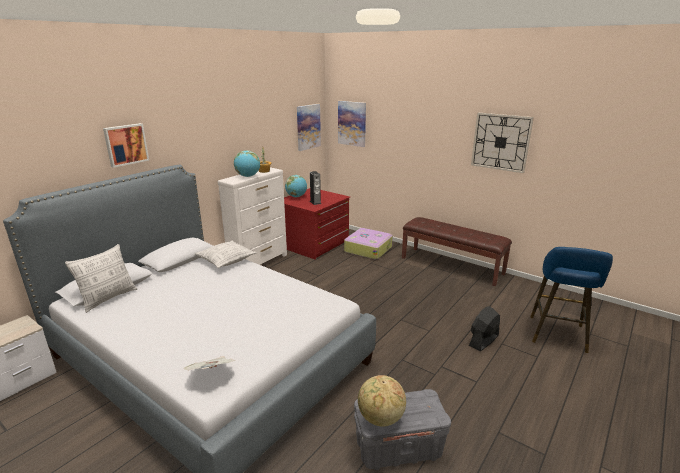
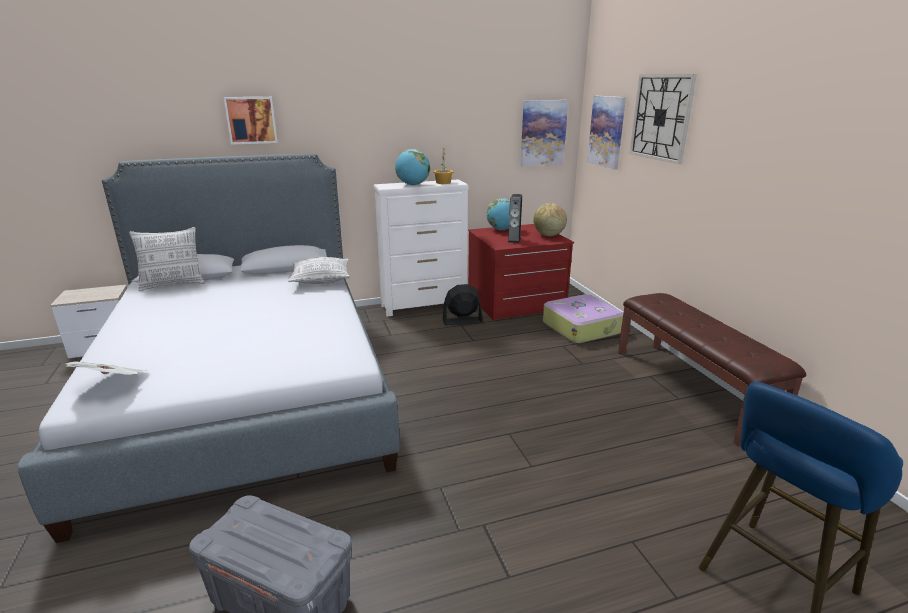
camera: 35 degrees right, 0 degrees up
(380, 418) = (231, 534): globe -> globe (548, 235)
(483, 341) = (603, 521): black fan -> black fan (462, 321)
(500, 142) = (815, 168): wall clock -> wall clock (661, 117)

